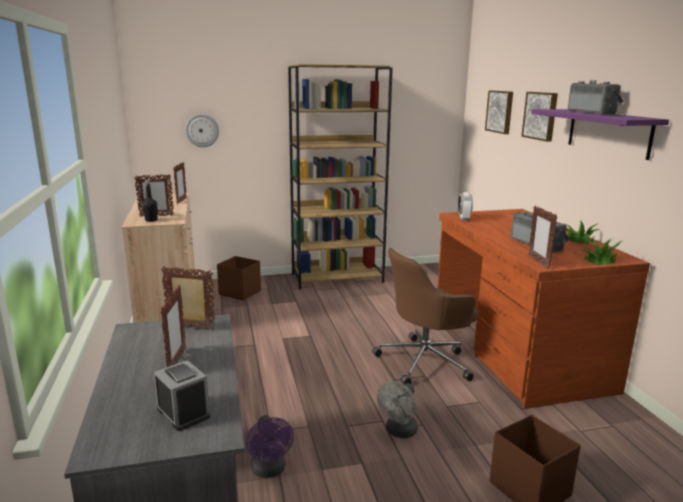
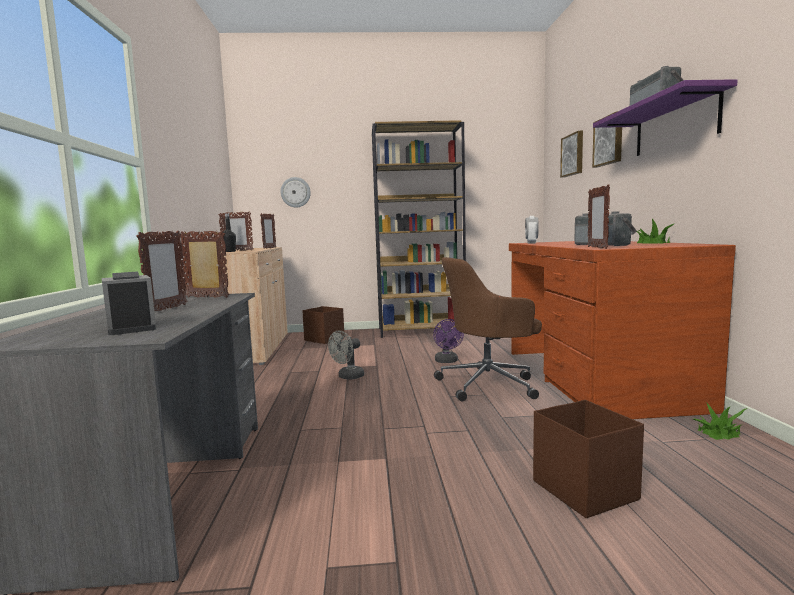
camera: 10 degrees right, 10 degrees down
(269, 470) = (281, 459): purple fan -> purple fan (447, 361)
(399, 432) = (439, 435): grey fan -> grey fan (348, 377)
(600, 260) = (672, 245): potted plant -> potted plant (719, 433)

